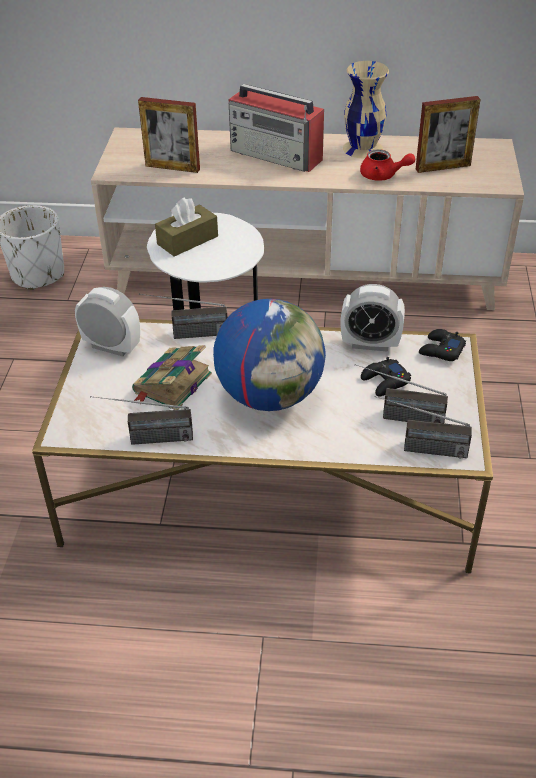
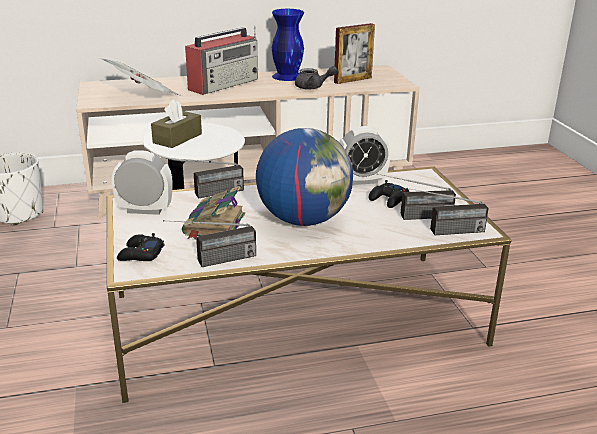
camera: 20 degrees left, 15 degrees down
(172, 167) = (143, 97): picture frame -> newspaper
(277, 155) = (224, 84): radio -> radio turned 60 degrees counterclockwise
(362, 148) = (287, 76): beige vase -> blue vase
(383, 176) = (313, 87): red teapot -> grey teapot
(441, 350) = (417, 177): black game controller -> black game controller (140, 254)

